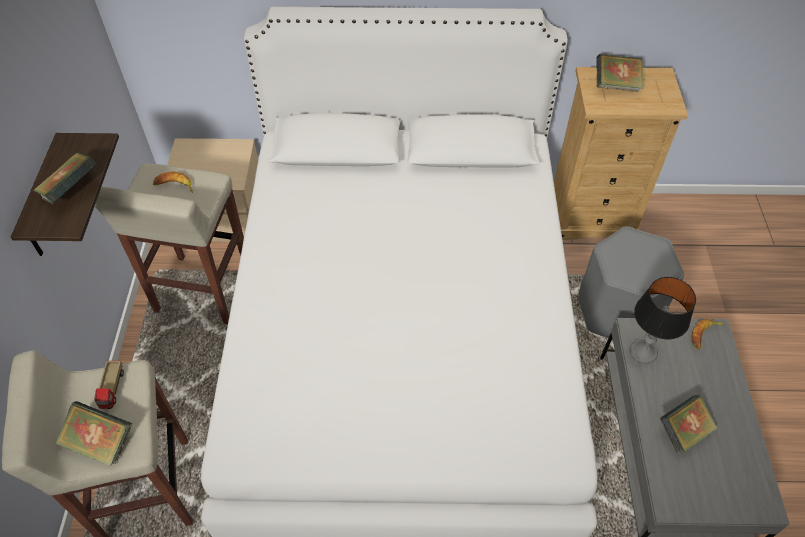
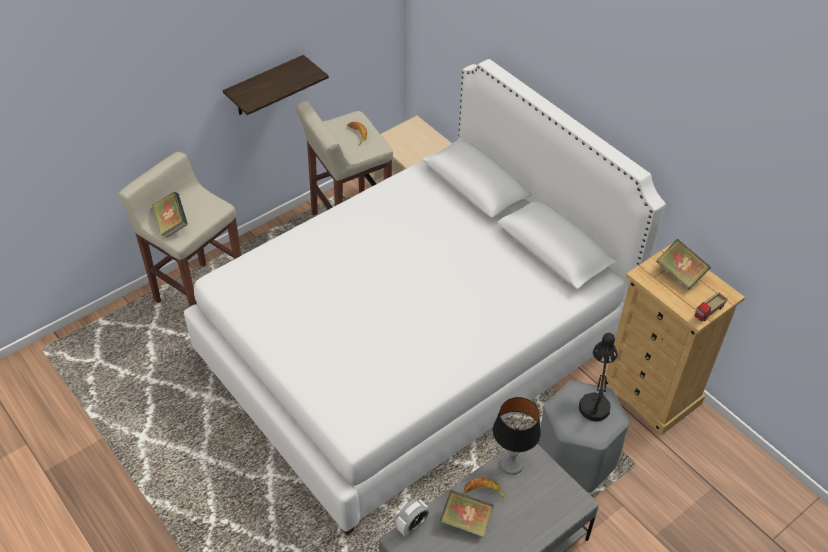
camera: 50 degrees right, 5 degrees down
(72, 191) = (272, 88): book -> none
(113, 389) = (204, 206): toy truck -> toy truck (709, 312)
(632, 246) = (594, 402): none -> black table lamp
(659, 480) = (412, 526): none -> alarm clock
(704, 335) = (567, 495): banana -> banana (483, 491)

